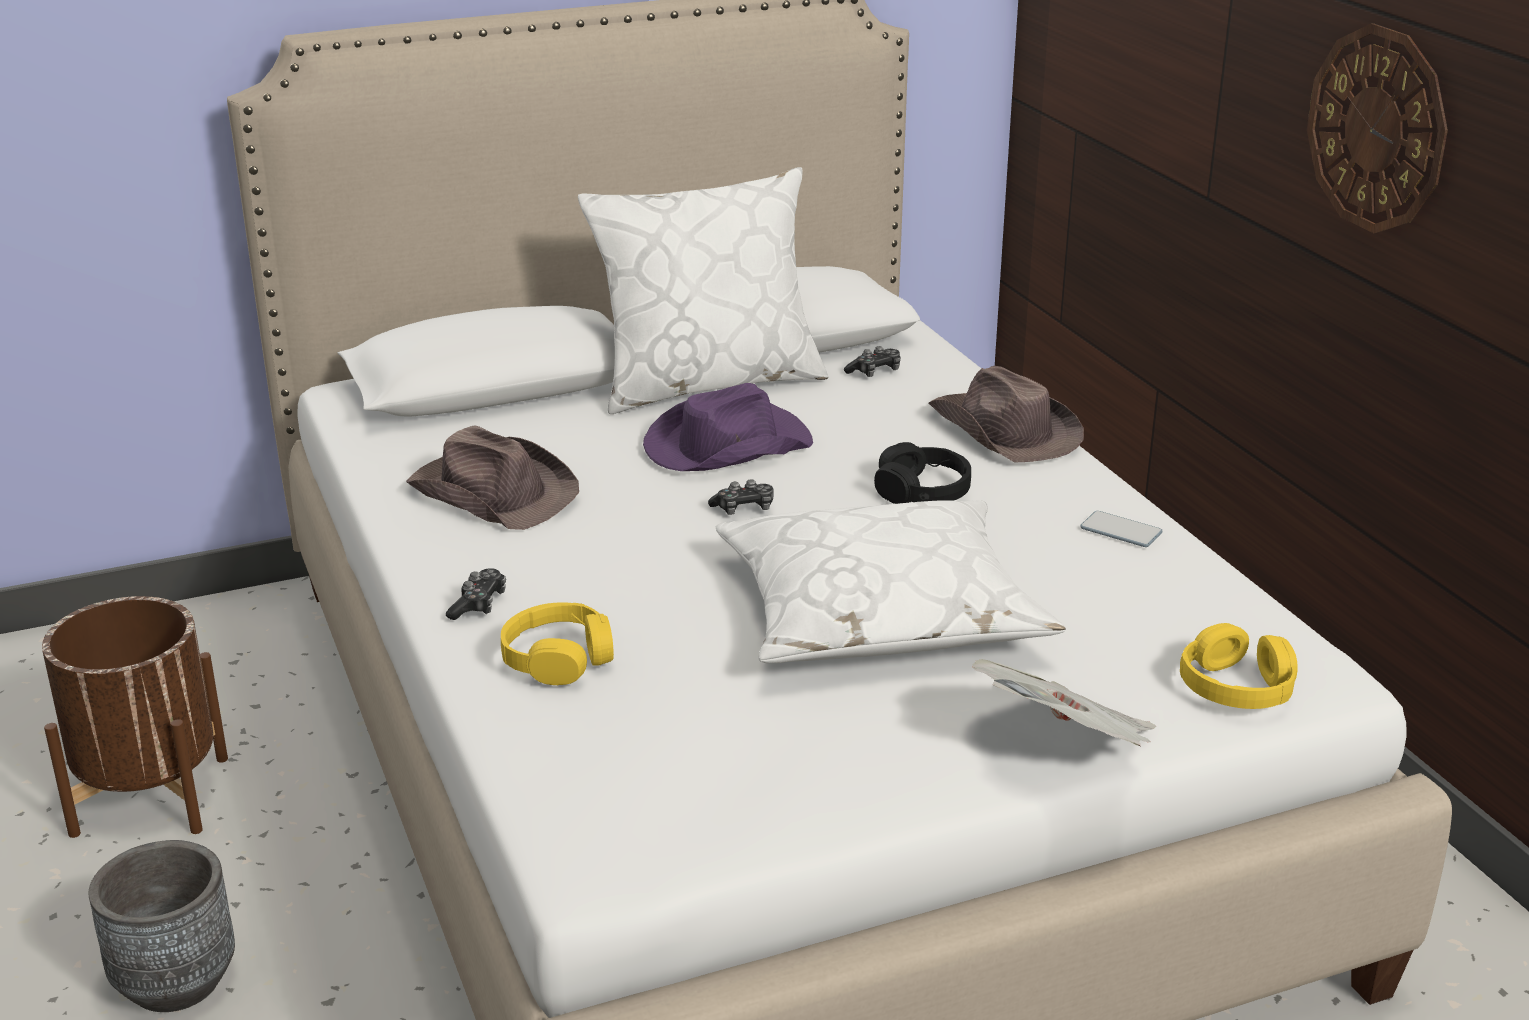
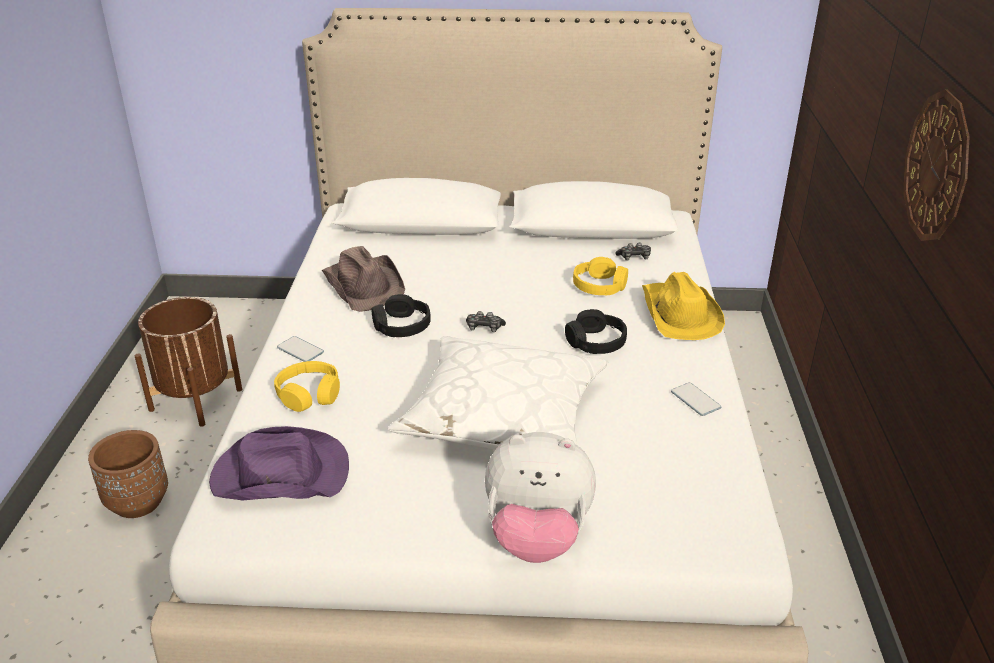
camera: 25 degrees right, 5 degrees up
(176, 982) = (138, 502): grey planter -> brown planter
(478, 604) = (300, 350): game controller -> phone
(613, 534) = (401, 326): none -> black headphones
(707, 382) = (533, 244): white pillow -> none
(725, 446) = (509, 286): purple hat -> purple hat (279, 474)
(1003, 431) = (679, 314): brown hat -> yellow hat
(1067, 745) = (537, 537): newspaper -> plush toy
(1237, 686) = (678, 531): yellow headphones -> yellow headphones (599, 286)

